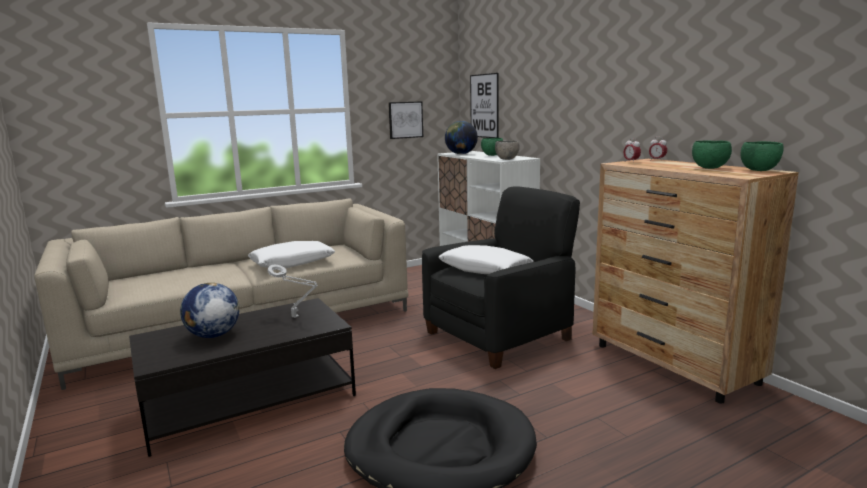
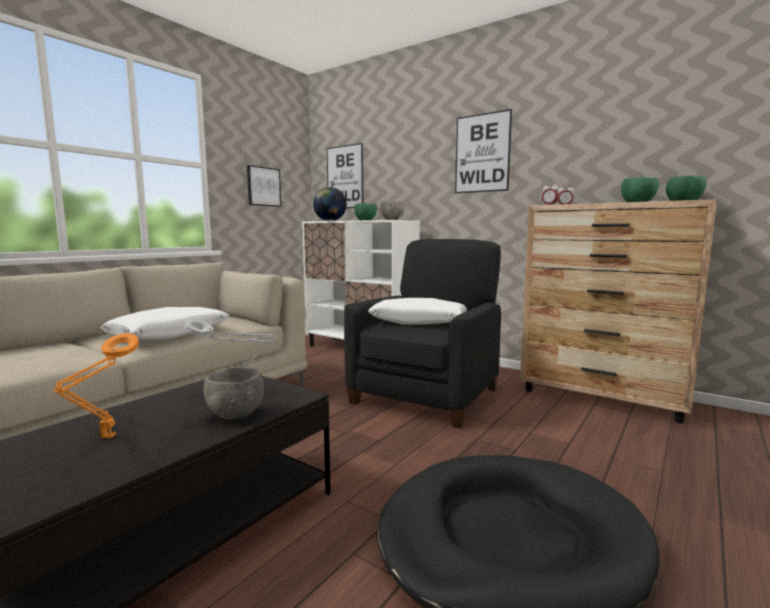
camera: 25 degrees left, 5 degrees down
(213, 335) = (106, 439): globe -> orange table lamp
(284, 332) = (235, 415): none -> grey bowl
(594, 93) = (482, 153): none -> picture

